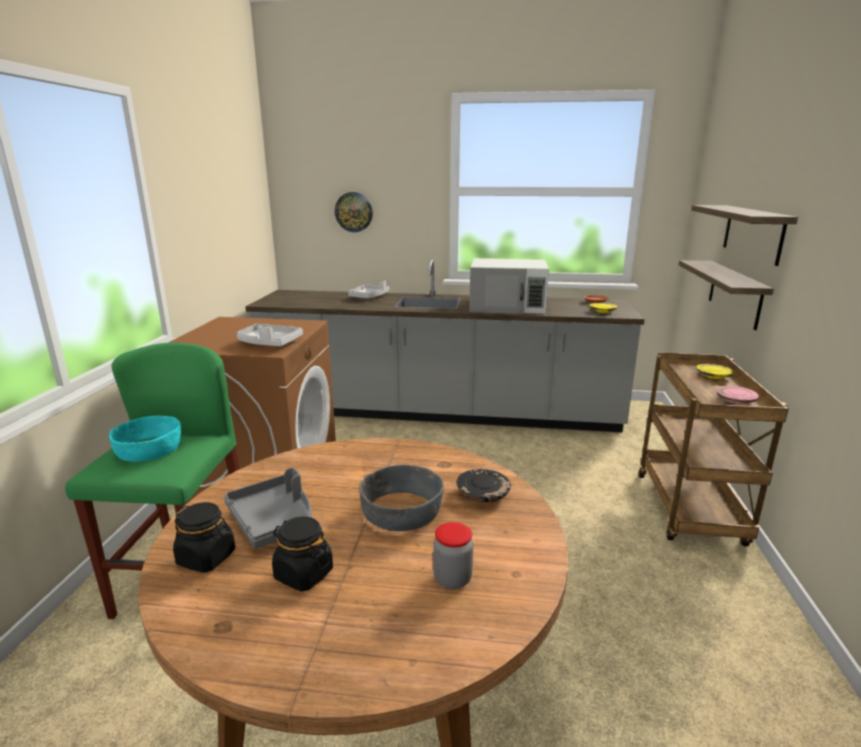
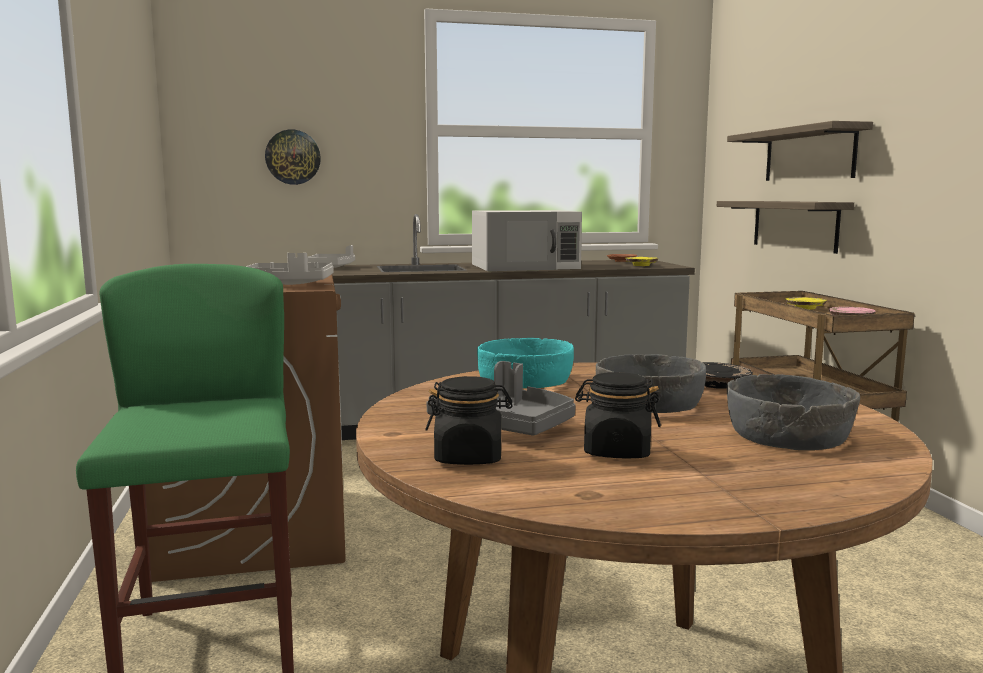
camera: 20 degrees left, 10 degrees down
(150, 449) = (186, 413): turquoise bowl -> turquoise bowl (526, 381)
(452, 579) = (787, 433): jar -> grey bowl

